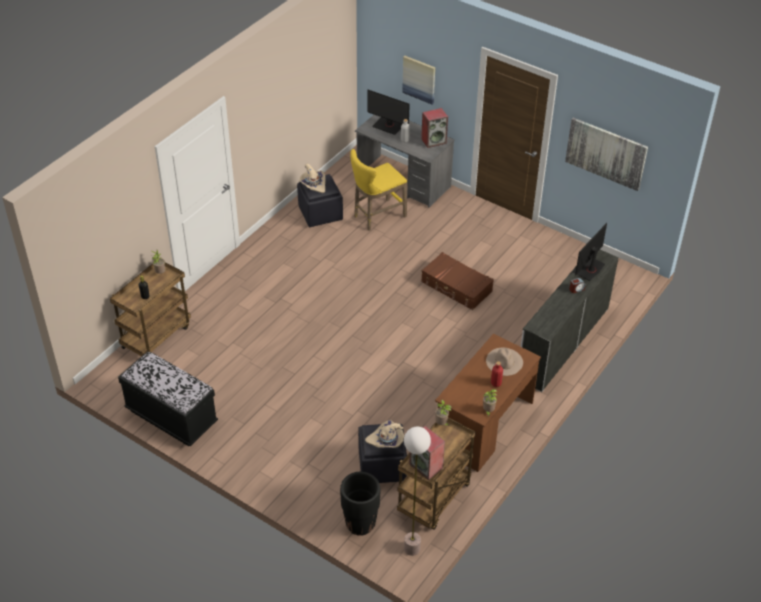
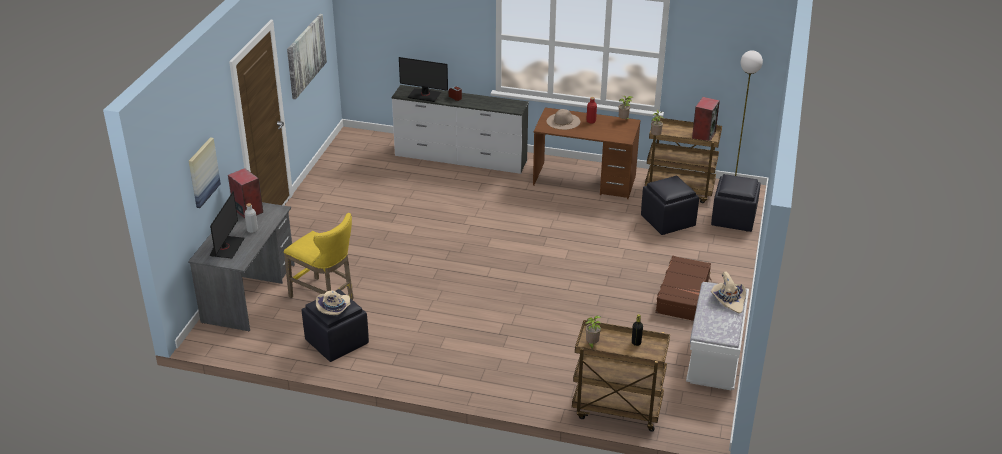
camera: 110 degrees left, 10 degrees down
(171, 417) = (714, 359): black bench -> white bench
(360, 524) = (734, 219): black planter -> black ottoman
(386, 440) = (673, 183): beige hat -> beige hat (728, 300)
(456, 287) = (417, 224): brown suitcase -> brown suitcase (683, 295)

